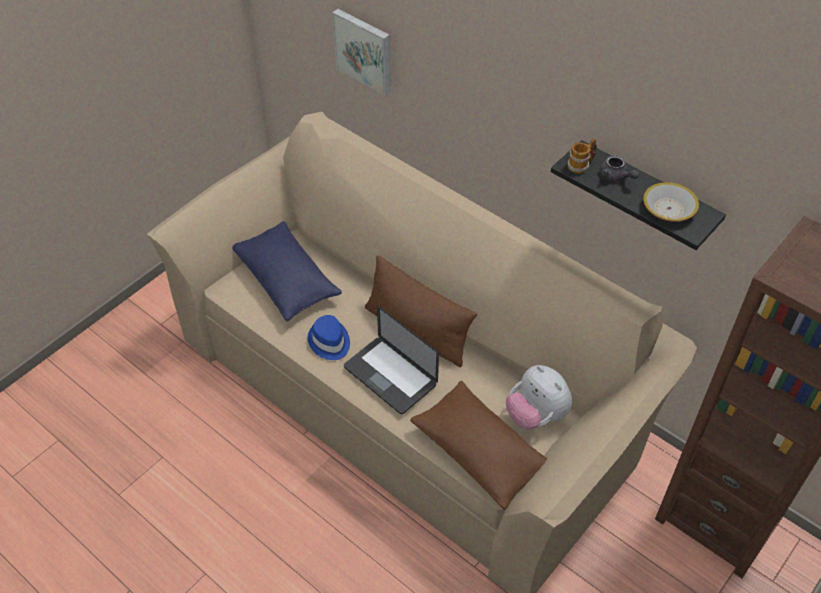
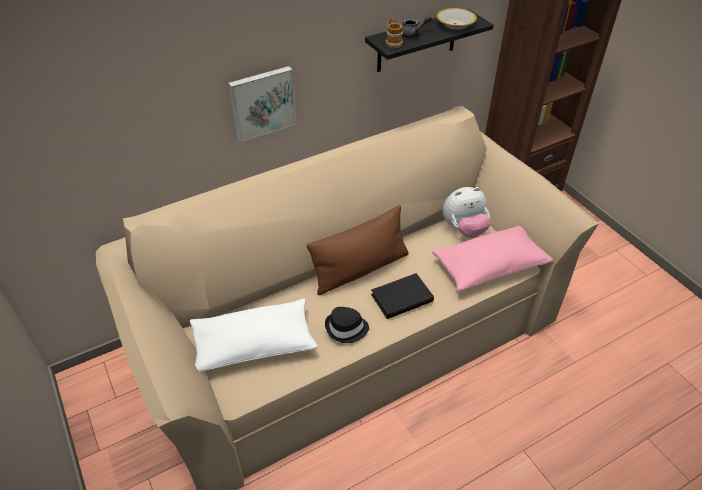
camera: 70 degrees left, 5 degrees down
(286, 280) = (254, 344): blue pillow -> white pillow
(329, 342) = (346, 329): blue hat -> black hat
(364, 50) = (138, 123): picture -> picture (262, 102)
(390, 376) = (401, 297): laptop -> black book
(480, 452) = (489, 267): brown pillow -> pink pillow

